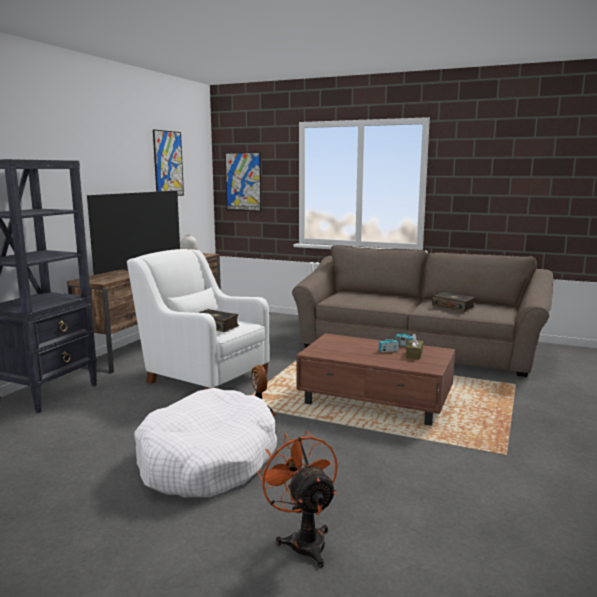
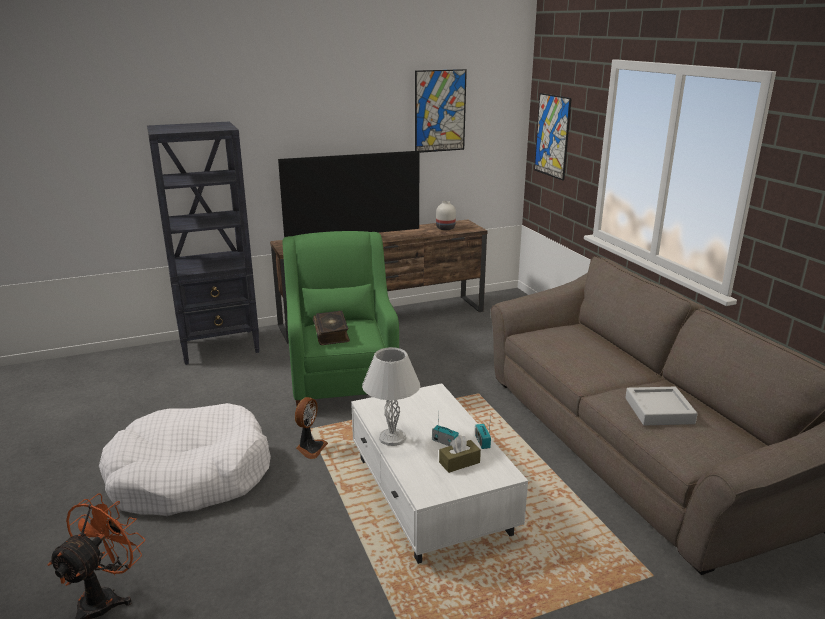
camera: 45 degrees right, 10 degrees up
(203, 377) = (342, 380): white armchair -> green armchair
(360, 359) = (391, 438): none -> white table lamp
(376, 401) = (430, 496): brown coffee table -> white coffee table
(453, 306) = (659, 411): book -> grey tray

